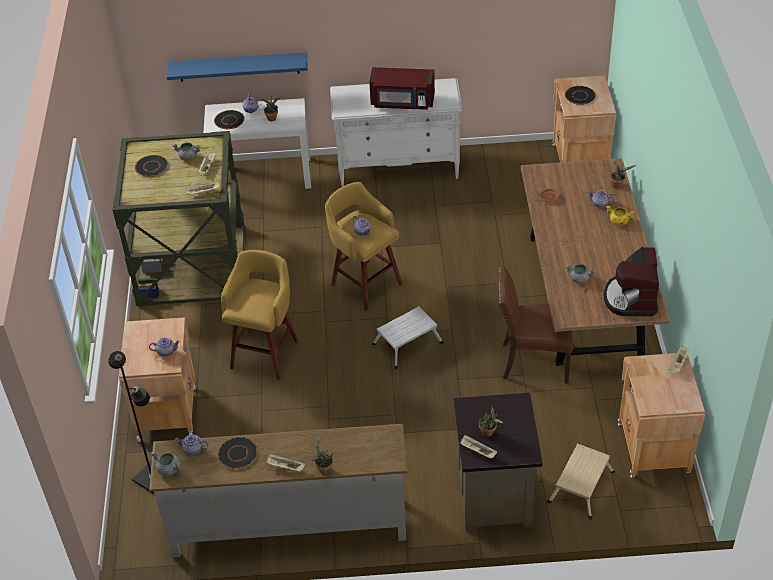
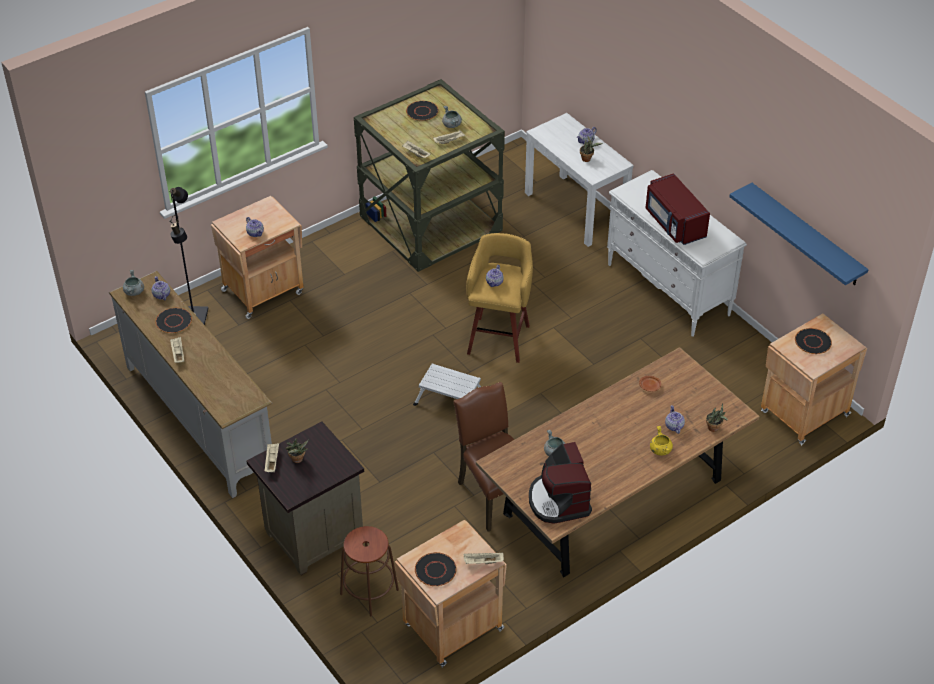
camera: 55 degrees right, 0 degrees up
(229, 120) = (560, 136): black plate -> black plate (436, 570)
(239, 66) = (596, 96): blue shelf -> blue shelf (806, 235)
(266, 353) = (368, 316): yellow stool -> none
(323, 468) = (191, 376): potted plant -> none
(581, 487) = (369, 592): beige step ladder -> brown stool
(631, 298) = (558, 500): coffee machine -> coffee machine turned 75 degrees counterclockwise

